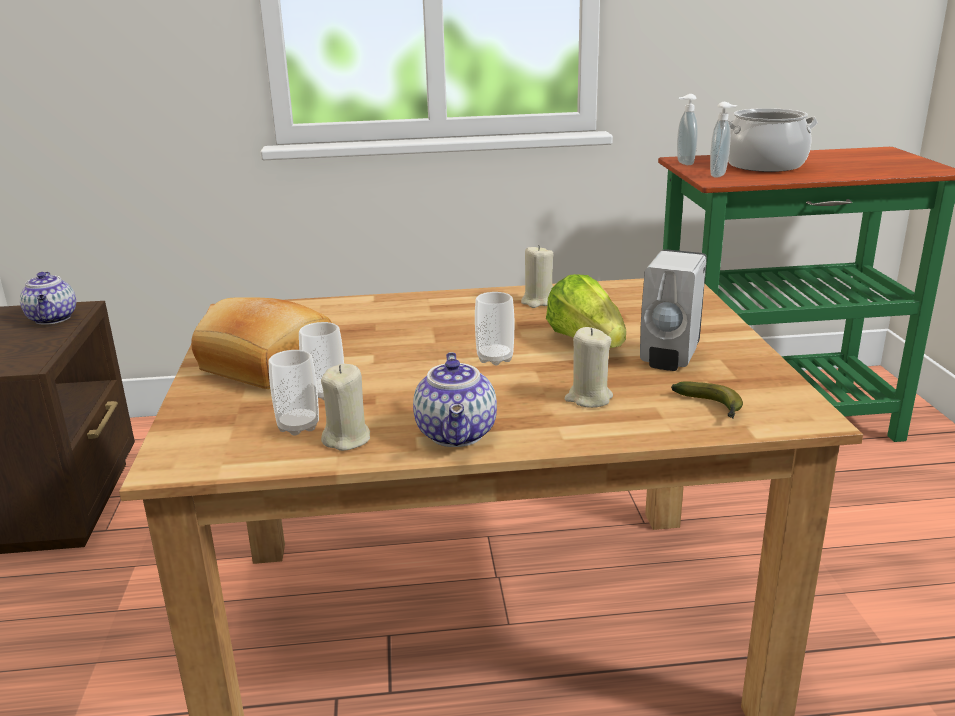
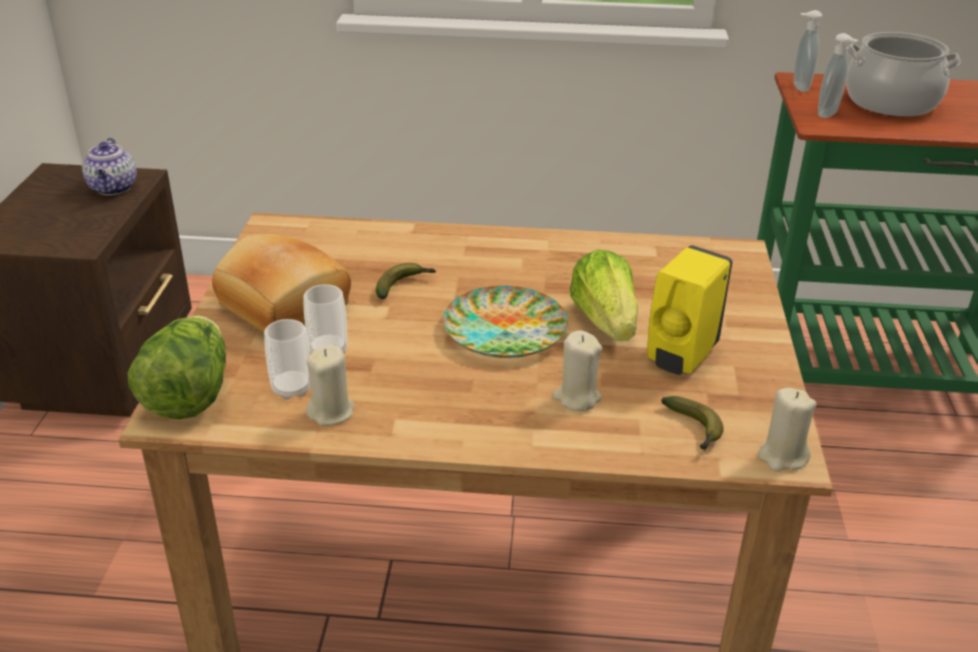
camera: 10 degrees right, 10 degrees up
(189, 445) = (189, 395): none -> lettuce
(382, 338) = (404, 286): none -> banana
(458, 434) = (435, 423): teapot -> none
(495, 358) = (505, 330): cup -> plate
(538, 301) = (578, 256): beige candle -> beige candle (782, 456)
(669, 358) = (680, 357): white soap dispenser -> yellow soap dispenser

